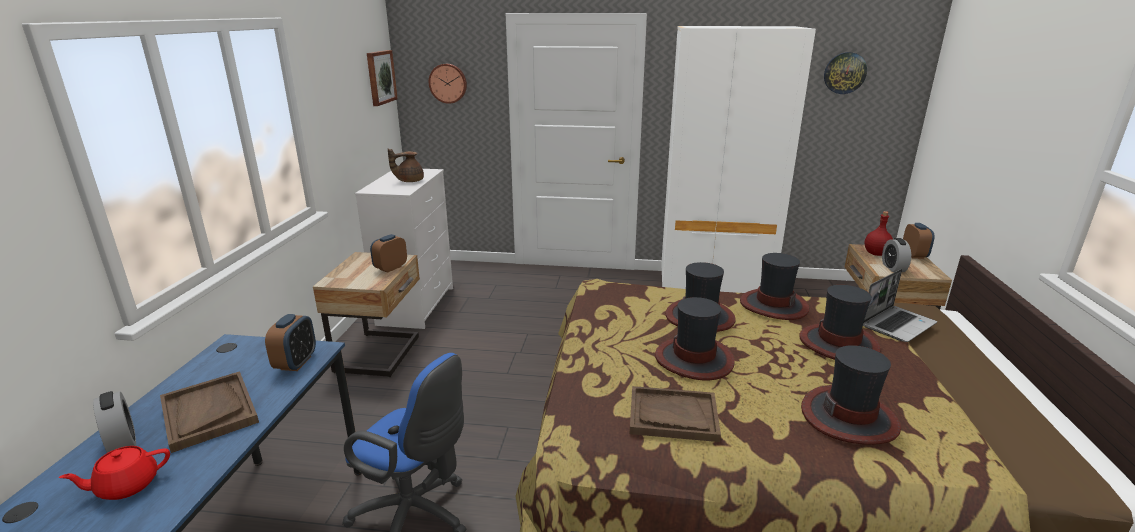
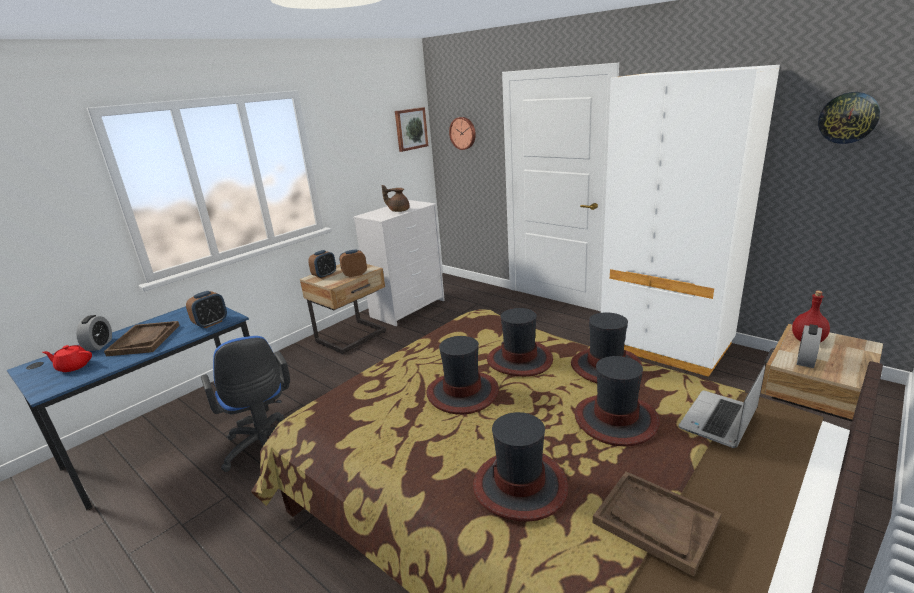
camera: 35 degrees right, 0 degrees up
(673, 416) = (383, 430): brown tray -> brown tray (655, 522)
(897, 324) = (719, 421): laptop -> laptop turned 135 degrees clockwise
(914, 255) = (863, 352): alarm clock -> alarm clock (324, 275)

